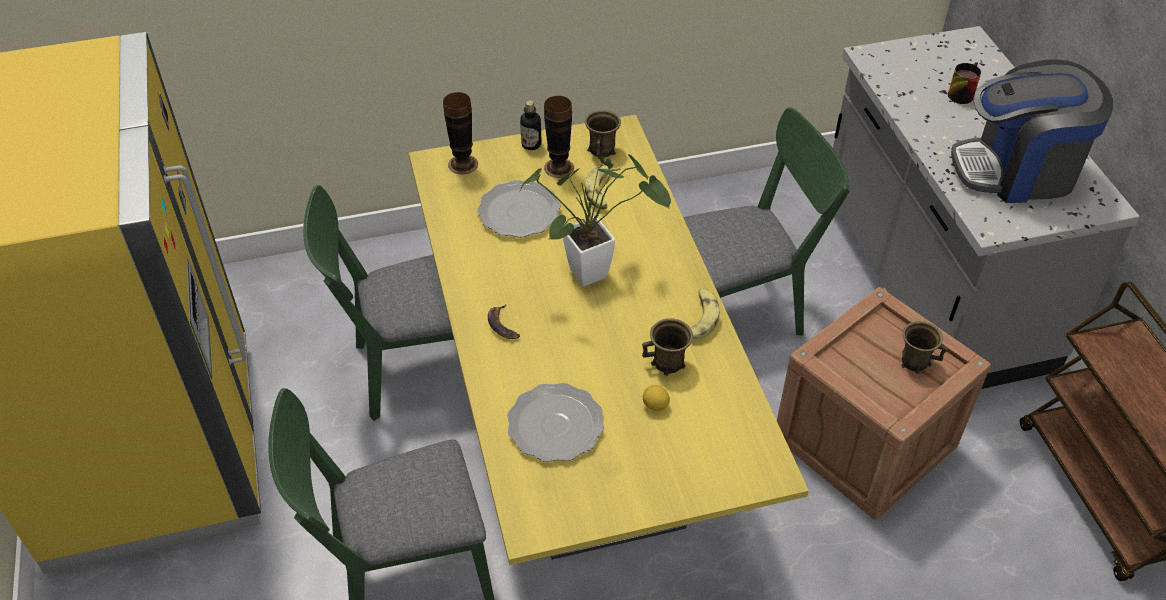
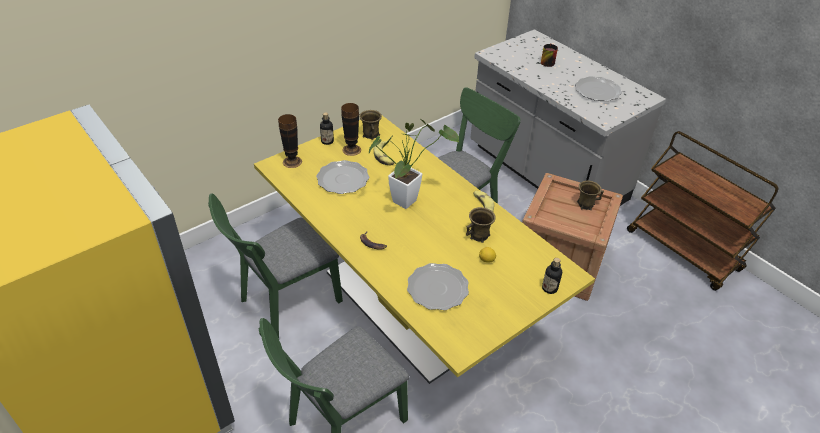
camera: 25 degrees left, 5 degrees down
(724, 481) = (549, 288): none -> bottle
(1017, 170) = (598, 91): coffee machine -> plate

